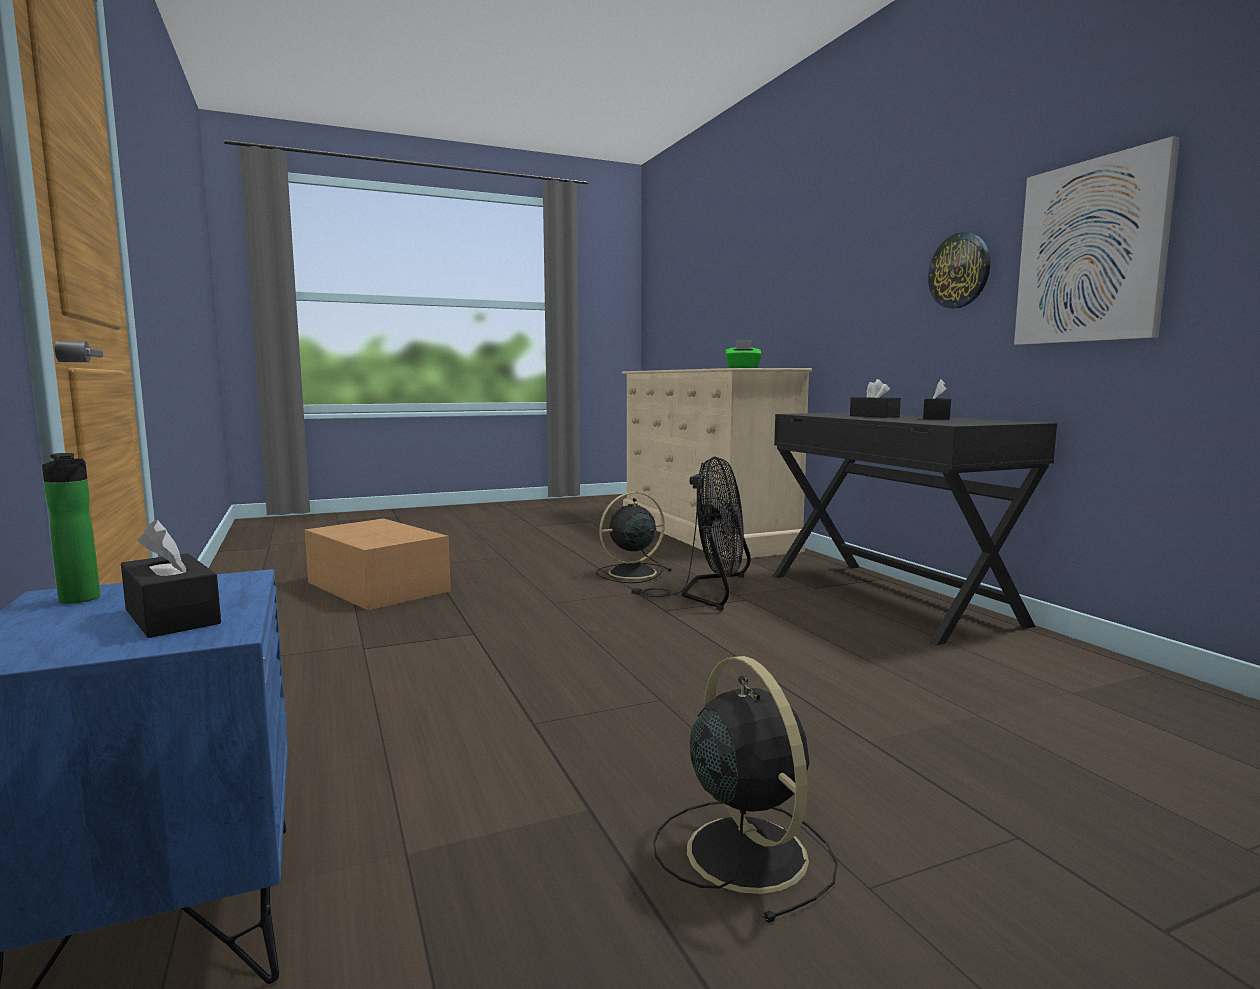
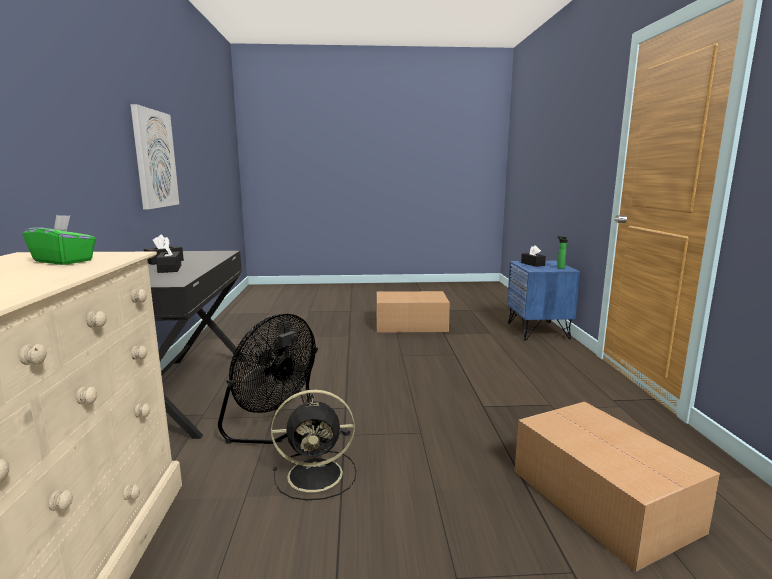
camera: 160 degrees left, 5 degrees up
(743, 850) = (412, 325): black fan -> cardboard box
(960, 271) = (109, 153): wall clock -> none

